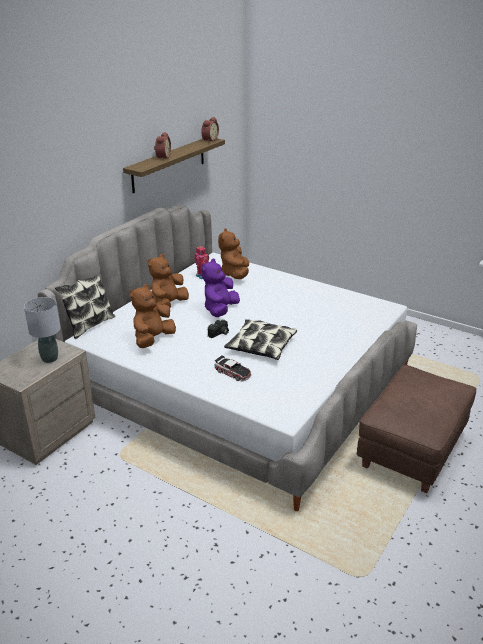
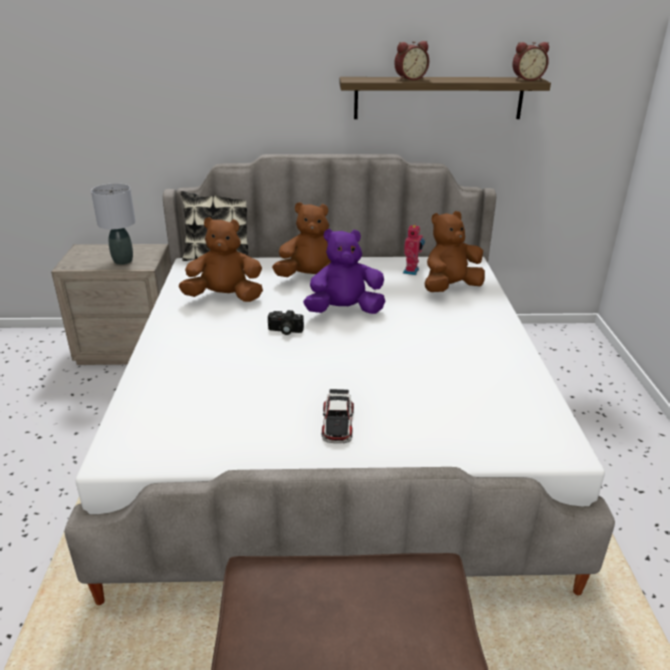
camera: 55 degrees right, 0 degrees up
(233, 372) = (199, 373): toy car -> toy car (337, 423)
(261, 346) = (287, 370): pillow -> none

